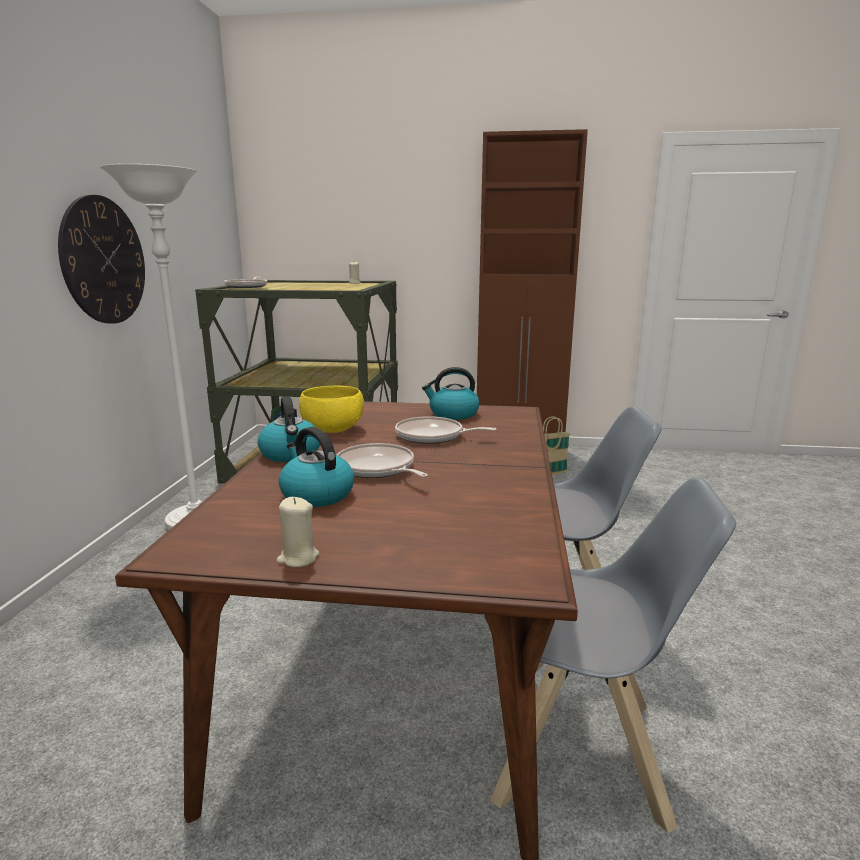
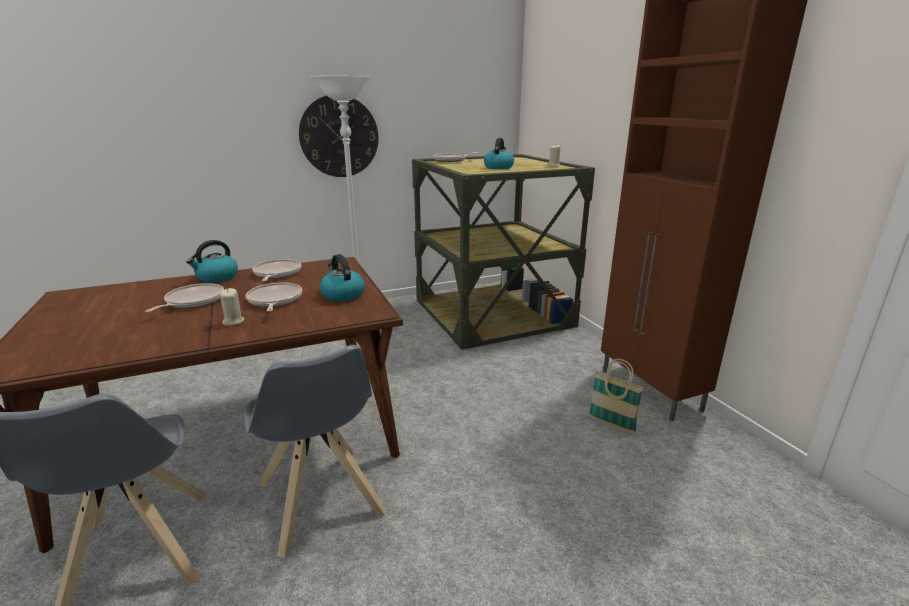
camera: 60 degrees right, 5 degrees up
(298, 558) = (47, 316): beige candle -> beige candle (233, 321)
(316, 494) = (142, 298): kettle -> kettle (498, 167)
(333, 429) = (276, 274): yellow bowl -> frying pan

